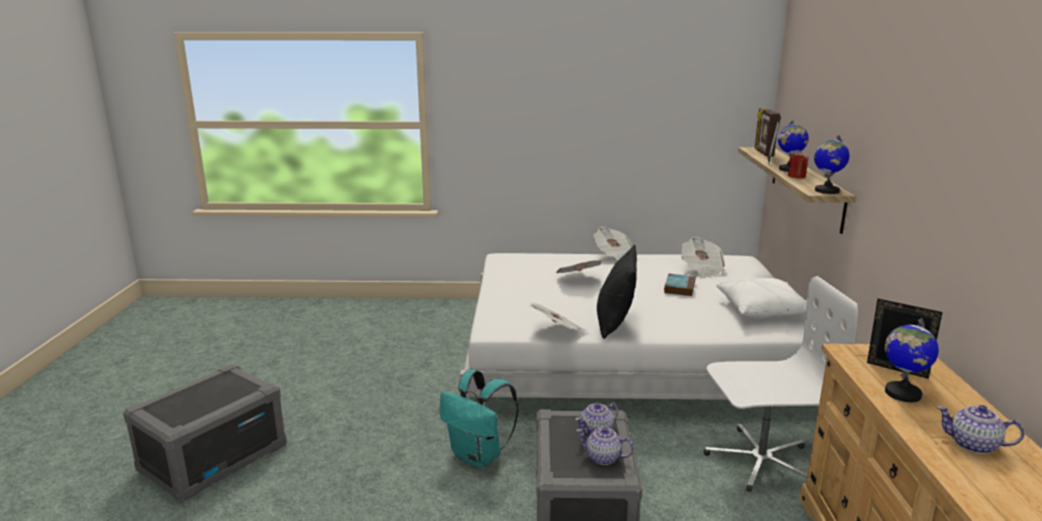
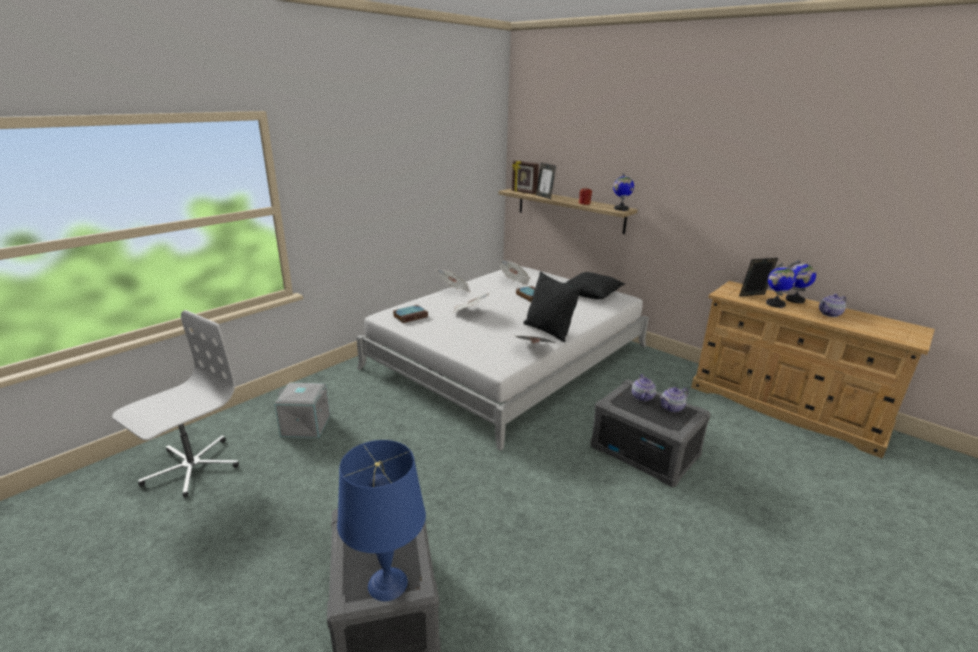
camera: 50 degrees left, 5 degrees up
(170, 414) = (387, 583): none -> blue table lamp
(373, 331) = (305, 426): none -> grey storage box
(479, 456) = (549, 461): turquoise backpack -> none
(521, 264) = (411, 316): none -> book
(760, 460) = (651, 379): white office chair -> white office chair (191, 467)
(762, 310) = (591, 293): white pillow -> black pillow
(789, 169) = (568, 200): globe -> globe (795, 300)

